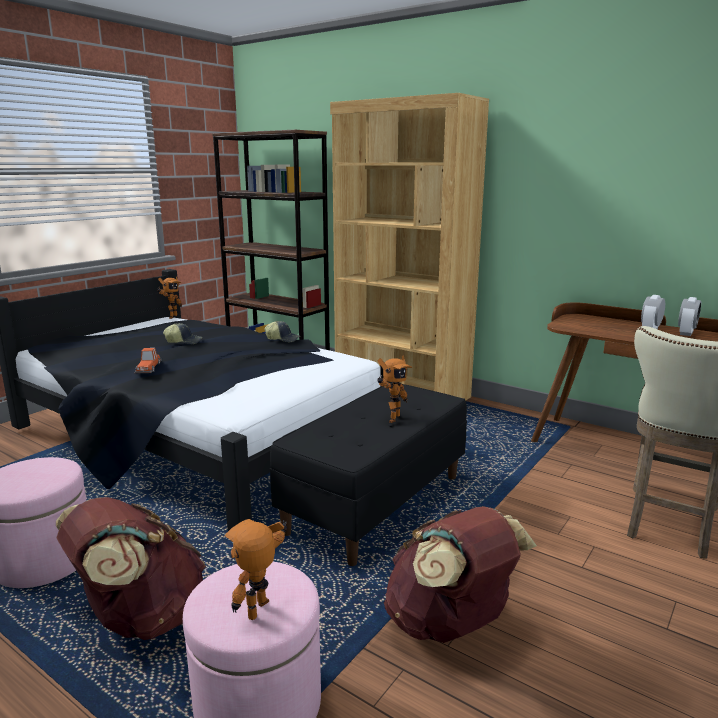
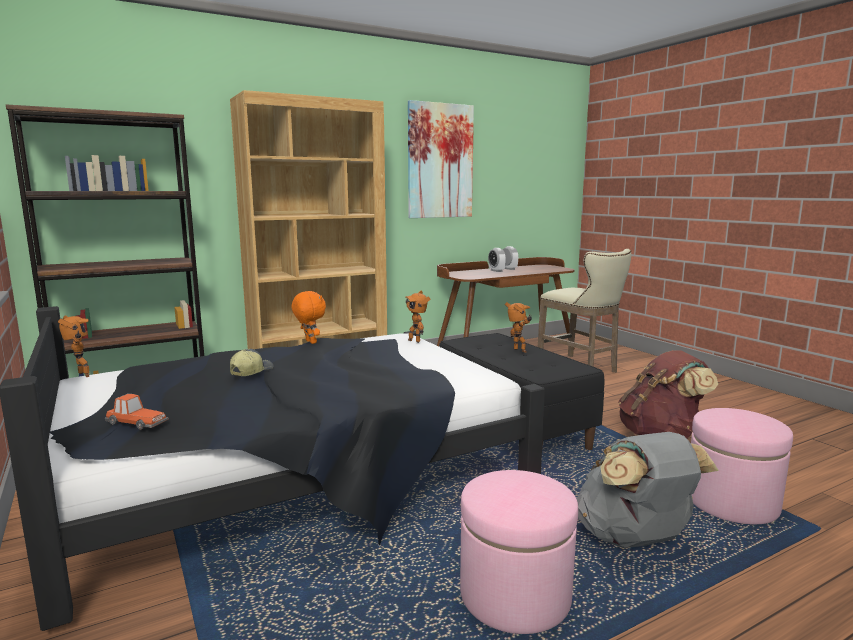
camera: 65 degrees left, 5 degrees down
(140, 618) = (634, 539): brown backpack -> grey backpack
(148, 368) = (334, 390): toy car -> toy car (136, 422)
(263, 611) = (757, 419): toy robot -> toy robot (415, 340)
(283, 339) = (310, 342): cap -> orange plush toy
(600, 159) = (440, 161): none -> picture

